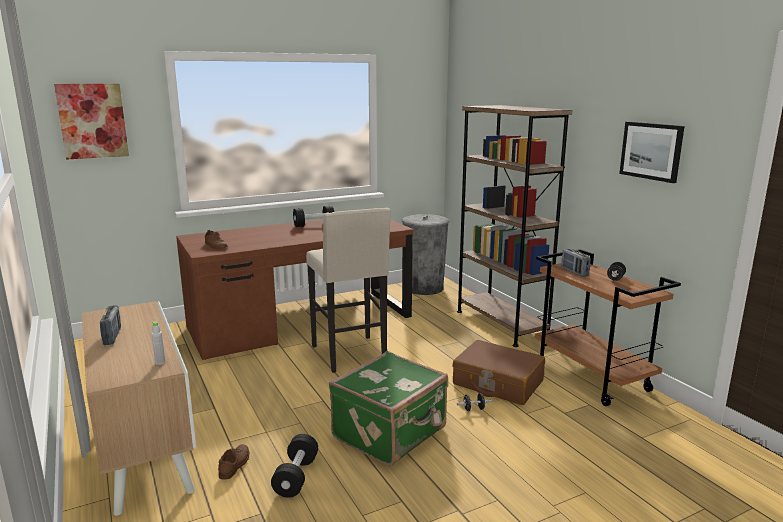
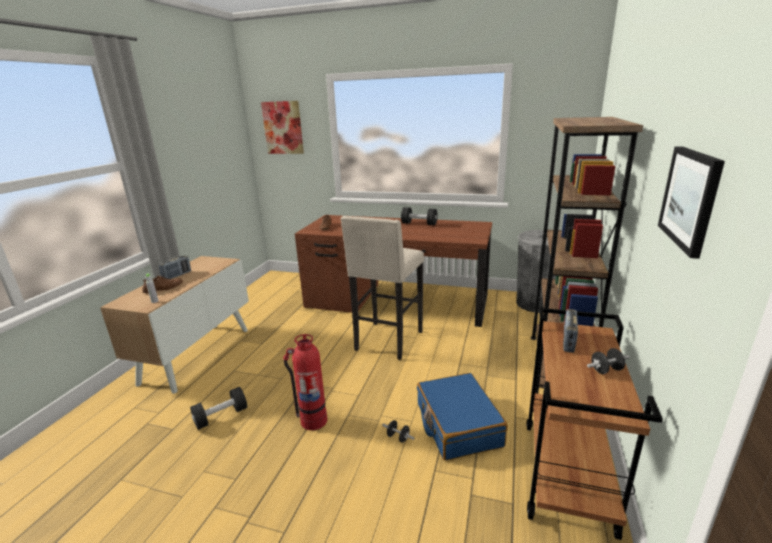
camera: 45 degrees right, 5 degrees up
(234, 464) = (212, 387): brown shoe -> brown shoe (163, 288)
(391, 433) = (313, 420): green suitcase -> fire extinguisher
(497, 383) = (457, 425): brown suitcase -> blue suitcase

